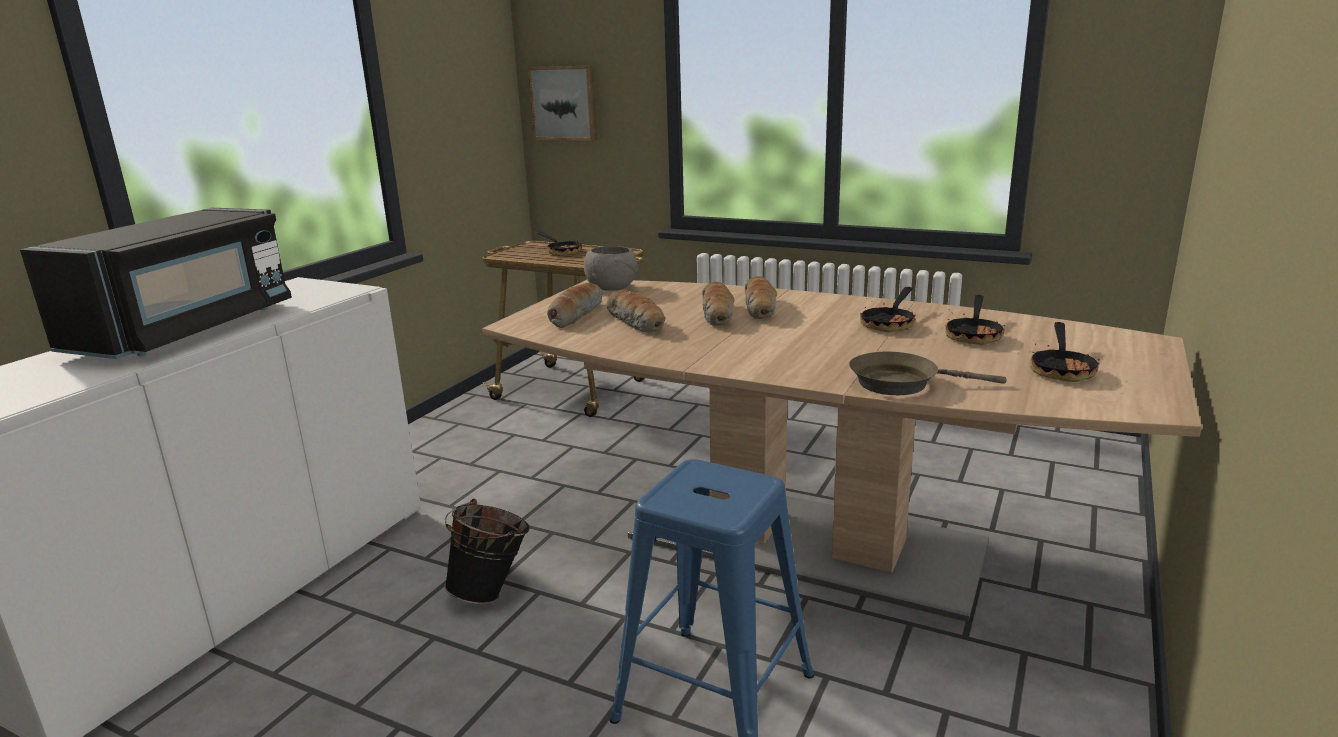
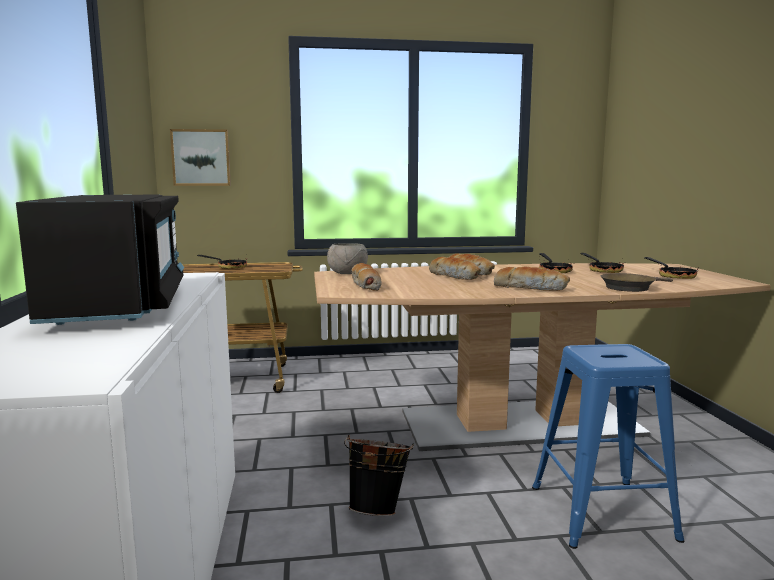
camera: 35 degrees left, 10 degrees down
(637, 322) = (418, 284): bread -> bread (530, 288)

